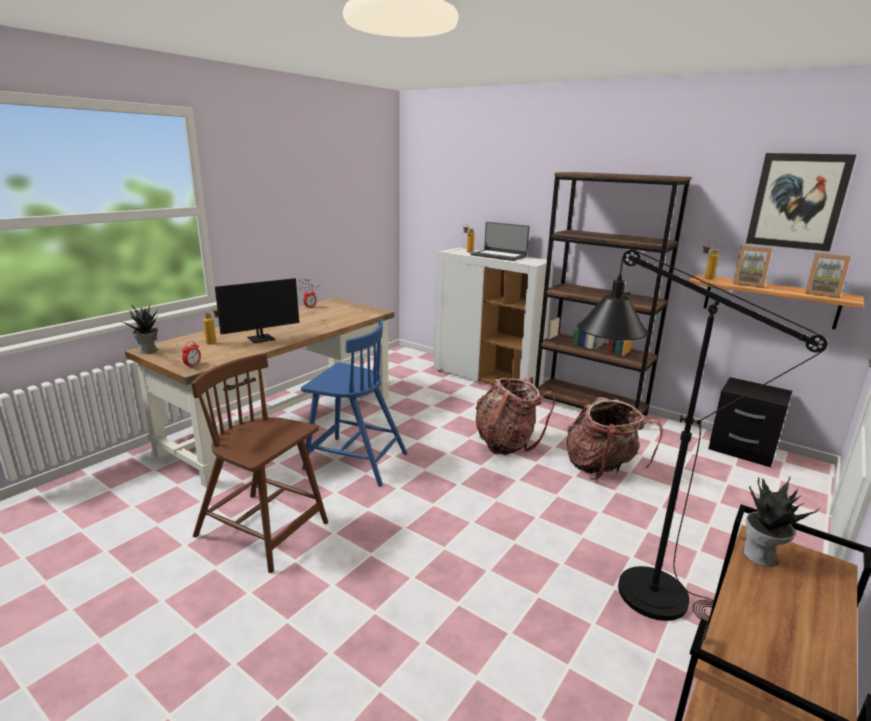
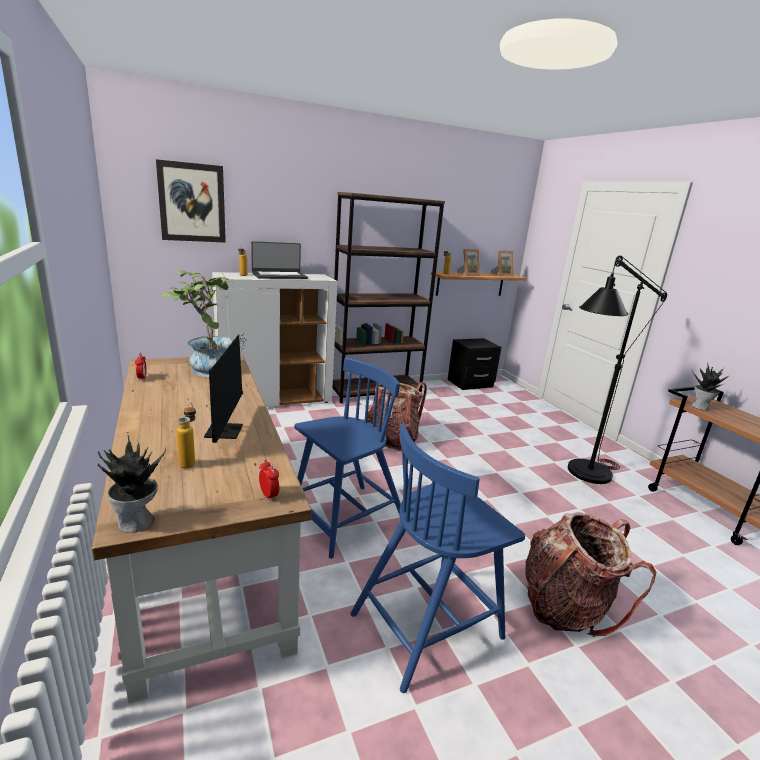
camera: 60 degrees left, 0 degrees up
(263, 530) = (428, 623): brown chair -> blue chair
(349, 312) = (206, 369): none -> potted plant
(602, 468) = (457, 425): backpack -> backpack (565, 606)
(797, 201) = (481, 218): picture -> picture (192, 202)

